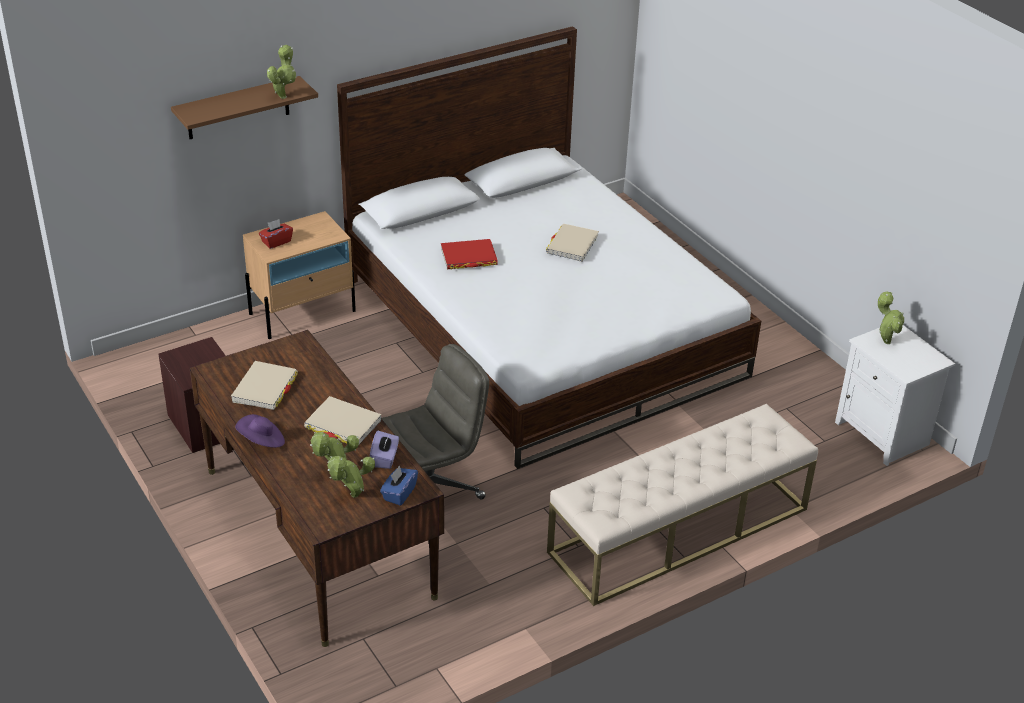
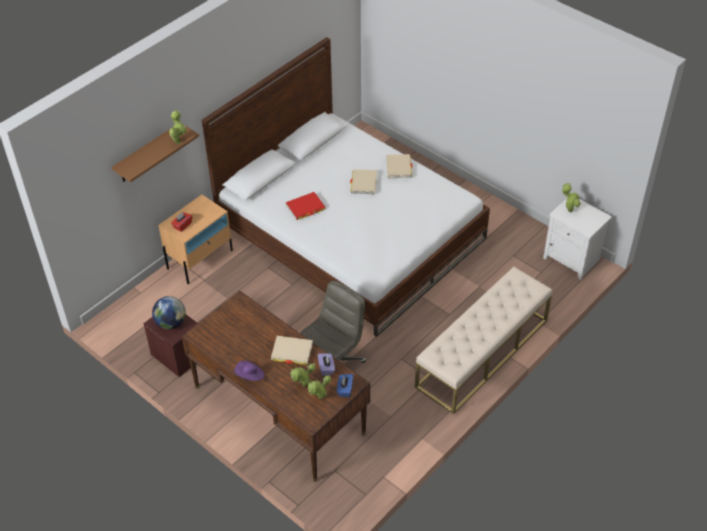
camera: 15 degrees left, 10 degrees up
(198, 361) = (171, 323): none -> globe
(265, 388) = (234, 339): beige book -> beige book (398, 167)

